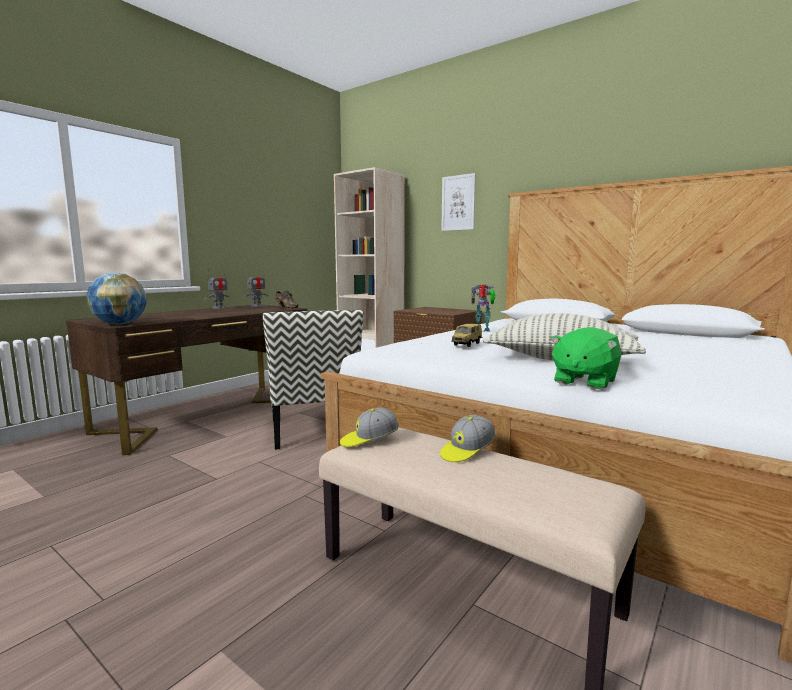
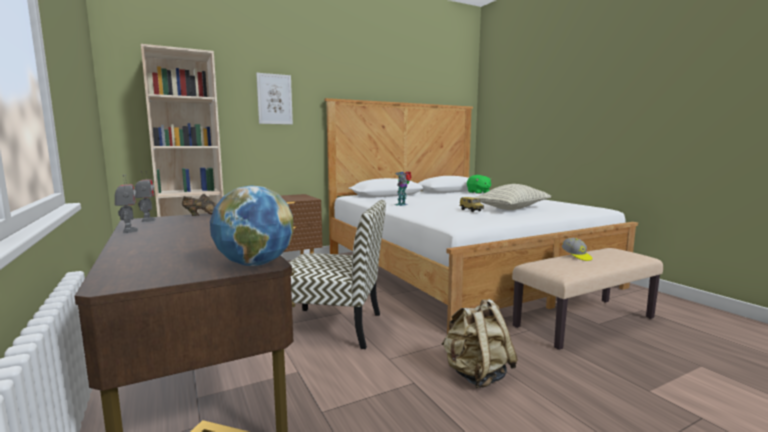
camera: 65 degrees left, 0 degrees up
(238, 506) = (476, 375): none -> beige backpack
(369, 441) = (558, 268): cap -> none
(584, 381) = (562, 213): green plush toy -> green plush toy (478, 192)

